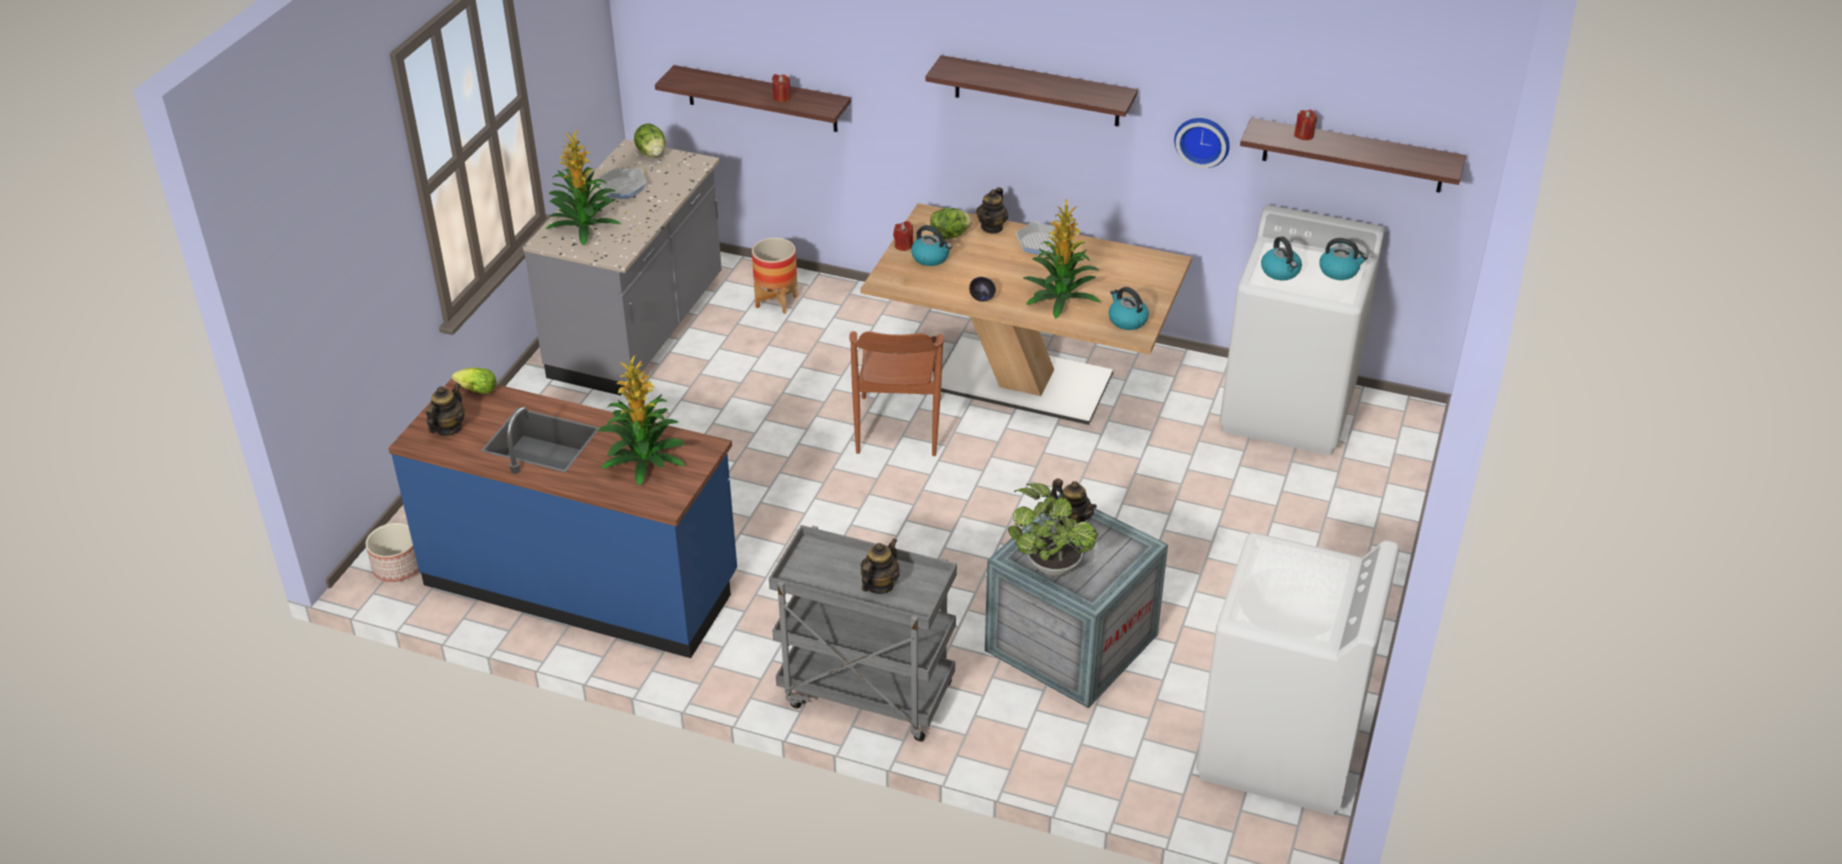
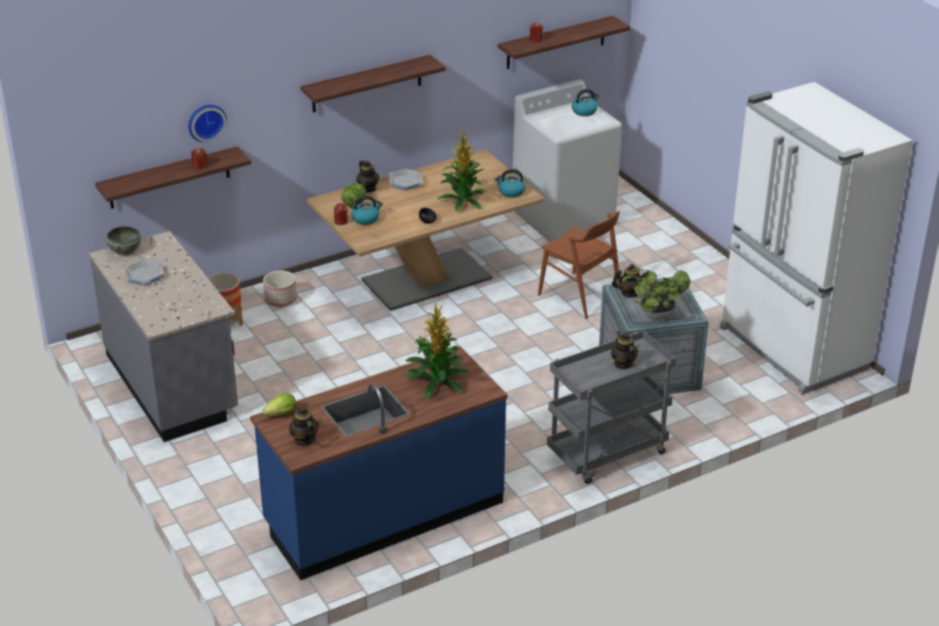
camera: 50 degrees left, 5 degrees down
(398, 567) = (268, 584): planter -> planter (280, 299)
(584, 225) = (164, 305): potted plant -> none
(652, 154) = (124, 250): lettuce -> grey bowl
(898, 426) = (405, 337): brown chair -> brown chair (580, 295)
(1203, 140) = (471, 71): wall clock -> wall clock (206, 121)
(1280, 748) = (791, 349): white washing machine -> white fridge
(1281, 272) = (562, 125): kettle -> none

